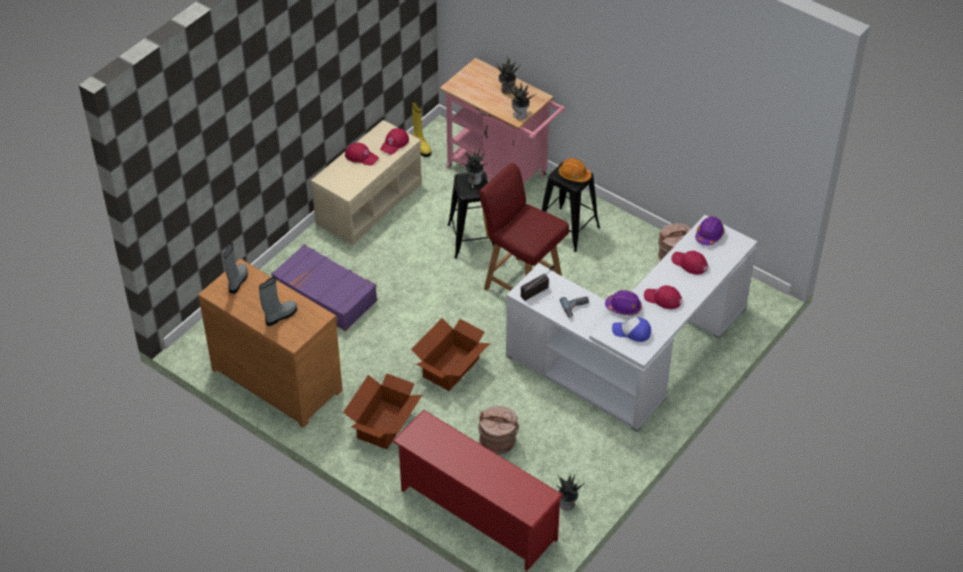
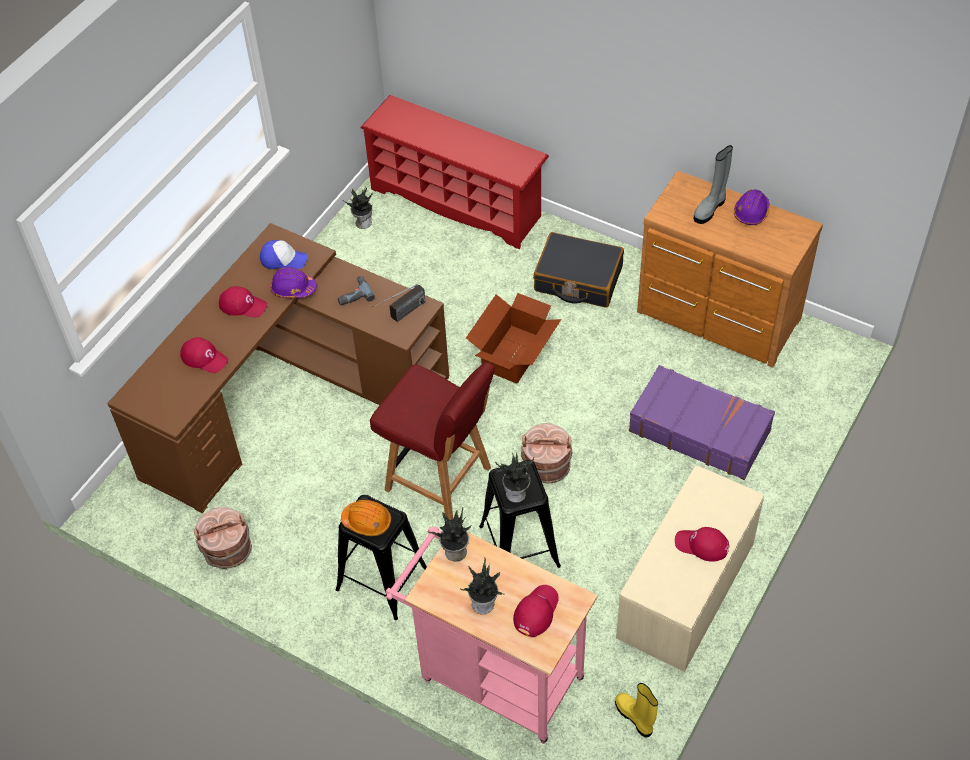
camera: 175 degrees right, 5 degrees up
(237, 281) = (781, 244): grey boot -> none
(383, 425) = (578, 279): cardboard box -> black suitcase
(394, 144) = (657, 577): red cap -> red cap (536, 611)
(498, 441) = (445, 276): brown bucket -> brown bucket (546, 467)
(635, 356) = (288, 395): white desk -> brown desk
(709, 235) = (172, 404): purple hard hat -> purple hard hat (751, 212)

